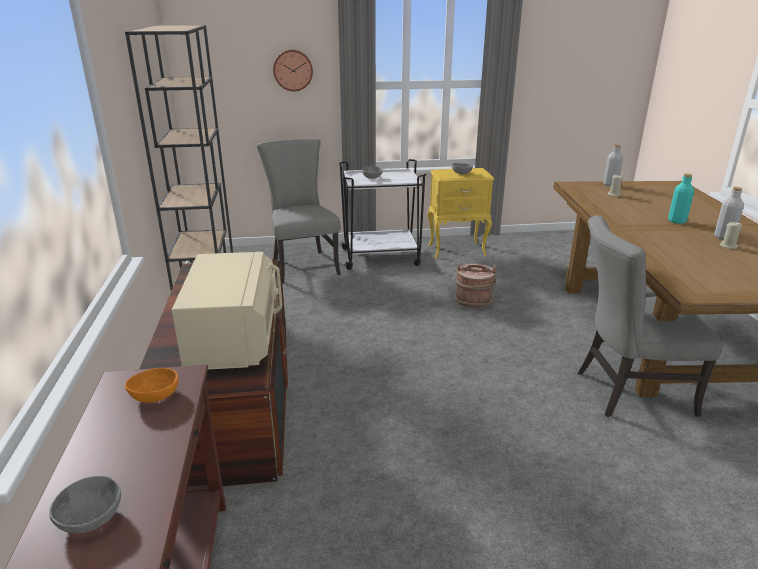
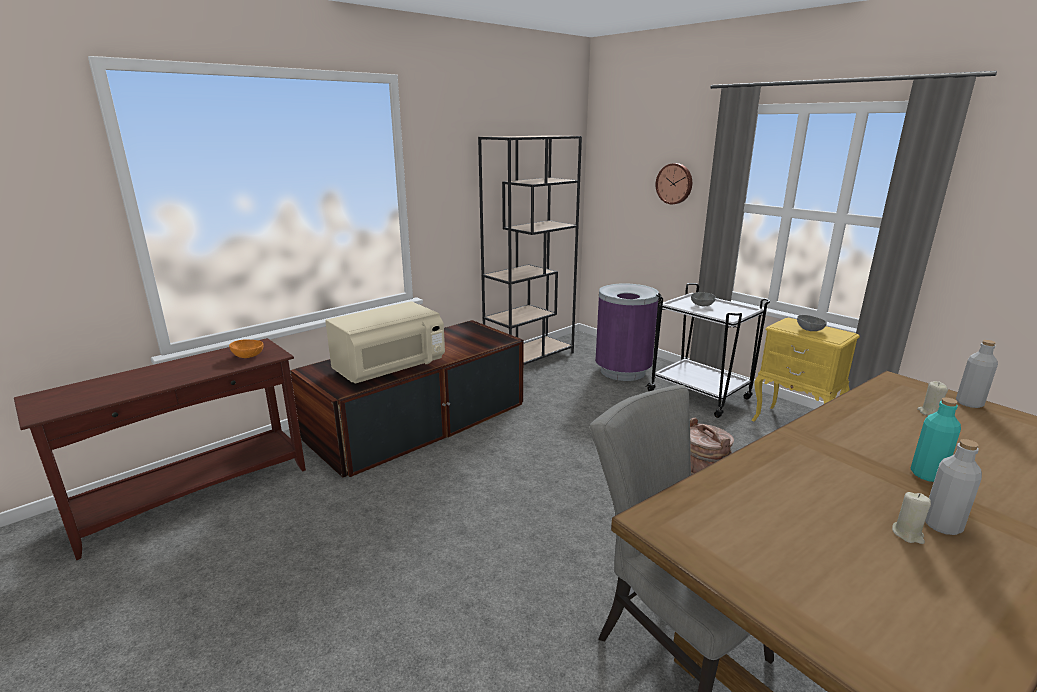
camera: 55 degrees right, 5 degrees down
(91, 519) = (131, 381): grey bowl -> none
(303, 264) = (623, 371): grey chair -> purple trash can

